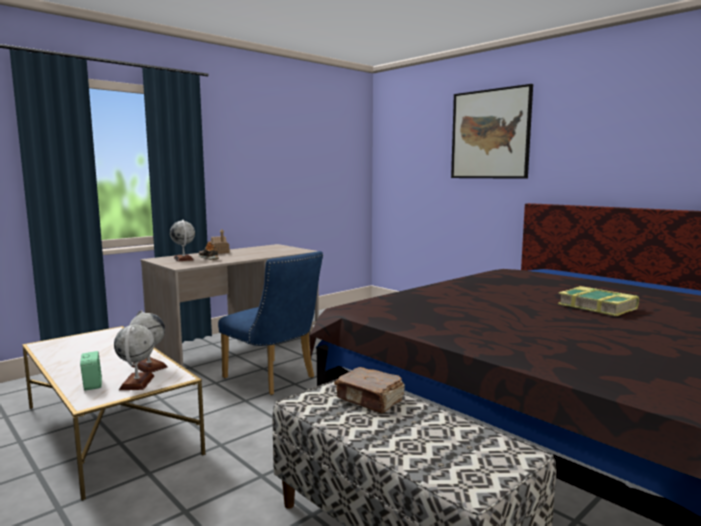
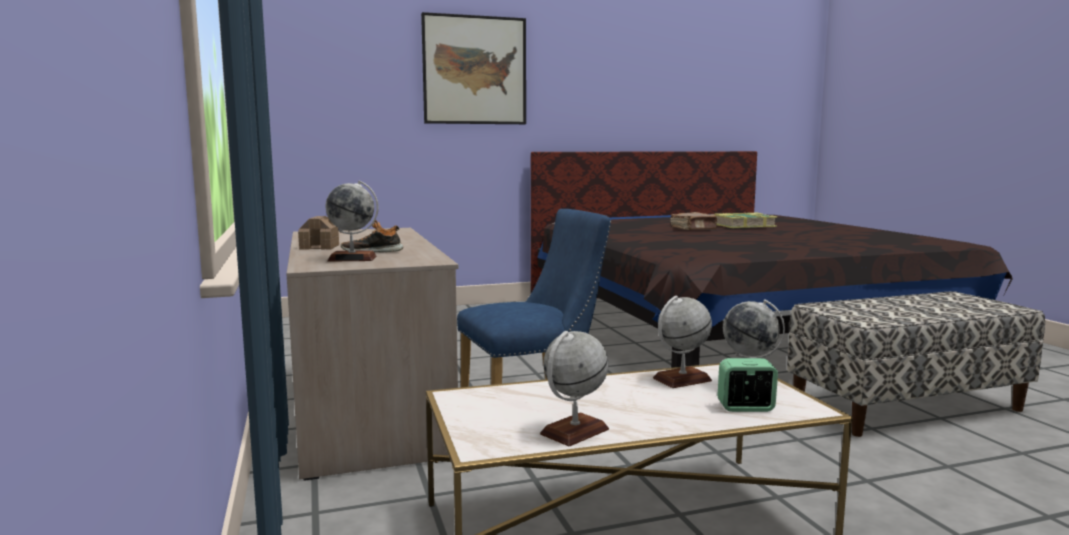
camera: 65 degrees left, 0 degrees up
(58, 355) = (574, 431): none -> globe
(370, 400) = (864, 307): brown book -> brown book (693, 229)

